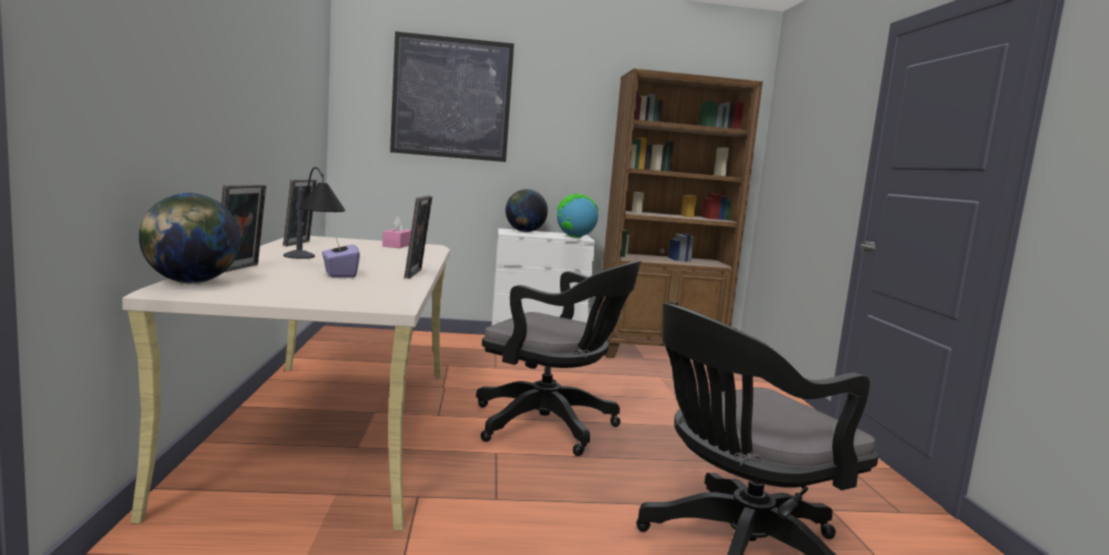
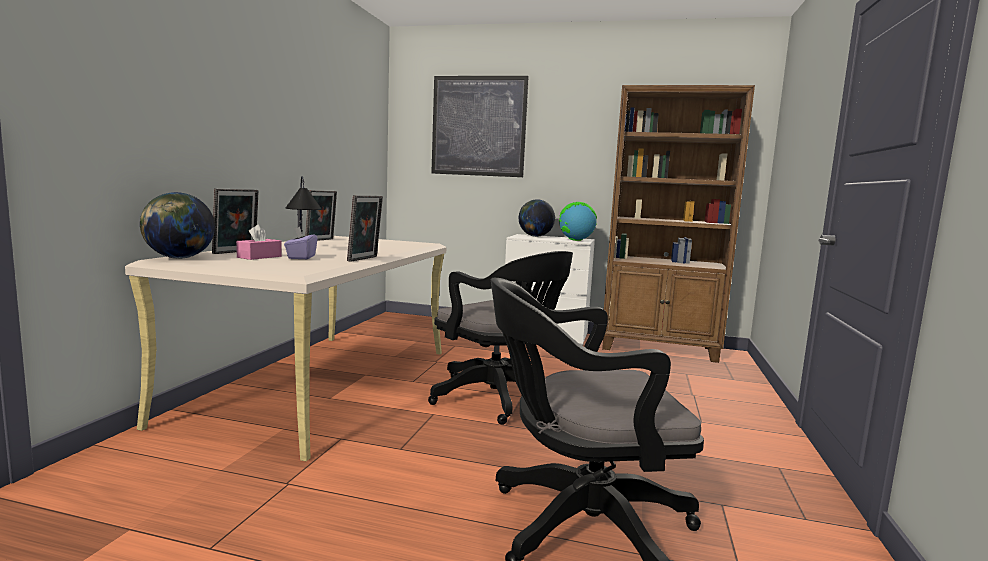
camera: 20 degrees right, 0 degrees up
(397, 245) = (398, 243): pink tissue box -> pink tissue box (259, 257)

